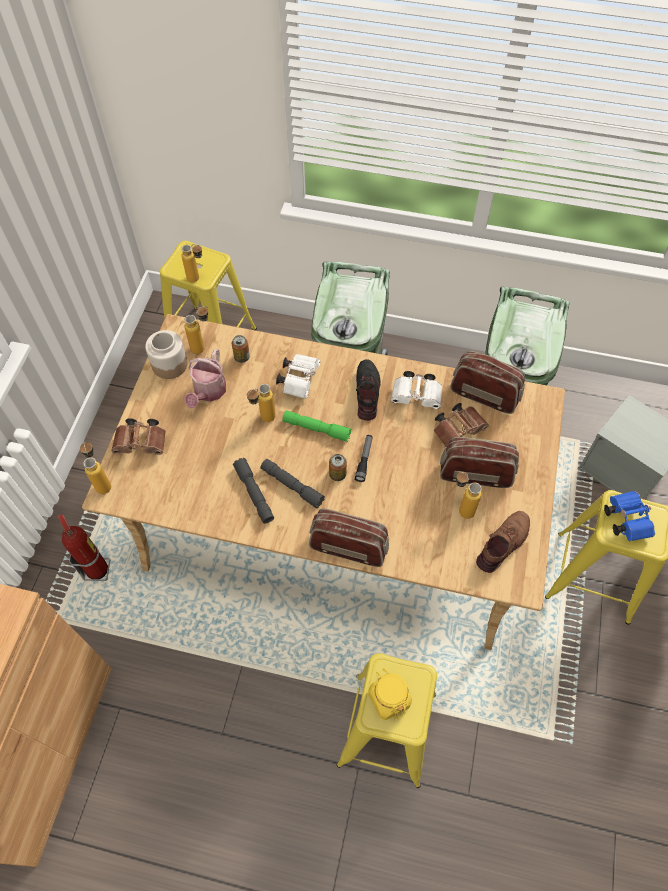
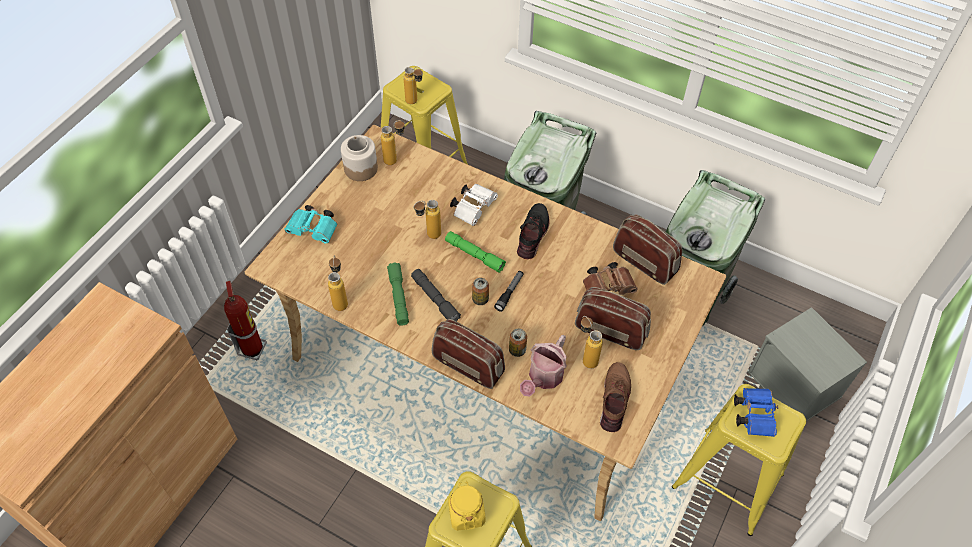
camera: 15 degrees right, 5 degrees down
(102, 482) = (269, 255): bottle -> bottle (340, 300)
(143, 443) = (314, 230): brown binoculars -> turquoise binoculars
(208, 392) = (387, 200): watering can -> watering can (543, 378)
(242, 357) = (428, 177): can -> can (517, 350)
(254, 493) = (398, 297): grey flashlight -> green flashlight
(418, 396) = (580, 248): white binoculars -> none
(503, 545) = (615, 400): brown shoe -> brown shoe turned 45 degrees counterclockwise

